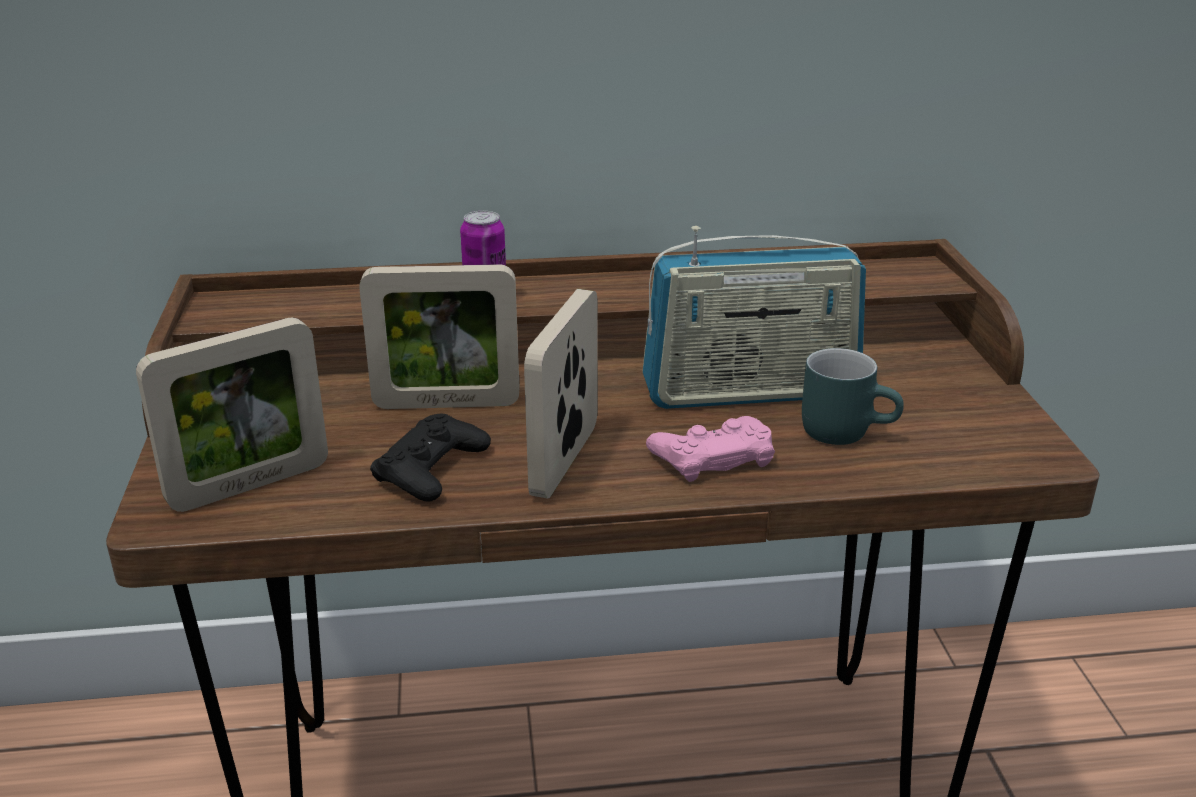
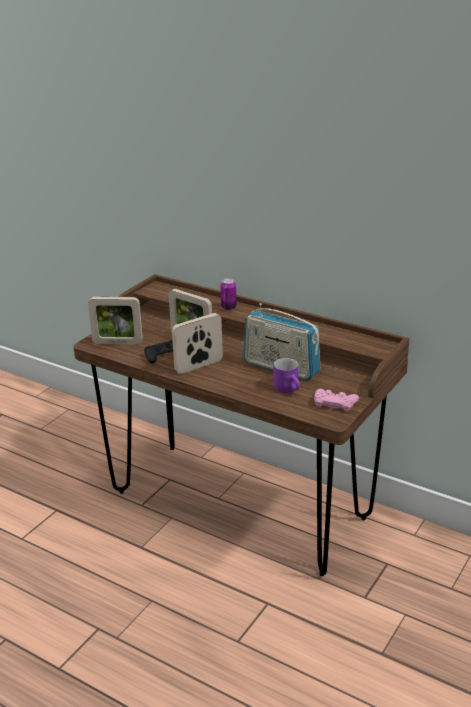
camera: 40 degrees right, 0 degrees up
(712, 457) = (238, 381): pink game controller -> pink game controller (335, 403)
(846, 430) = (289, 389): turquoise mug -> purple mug

